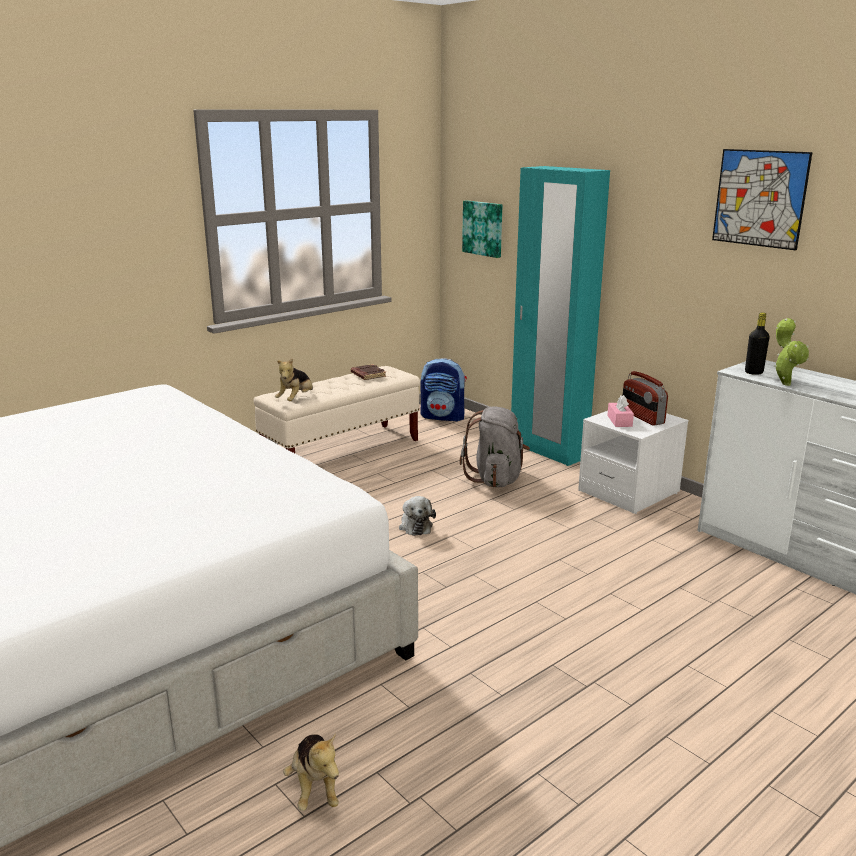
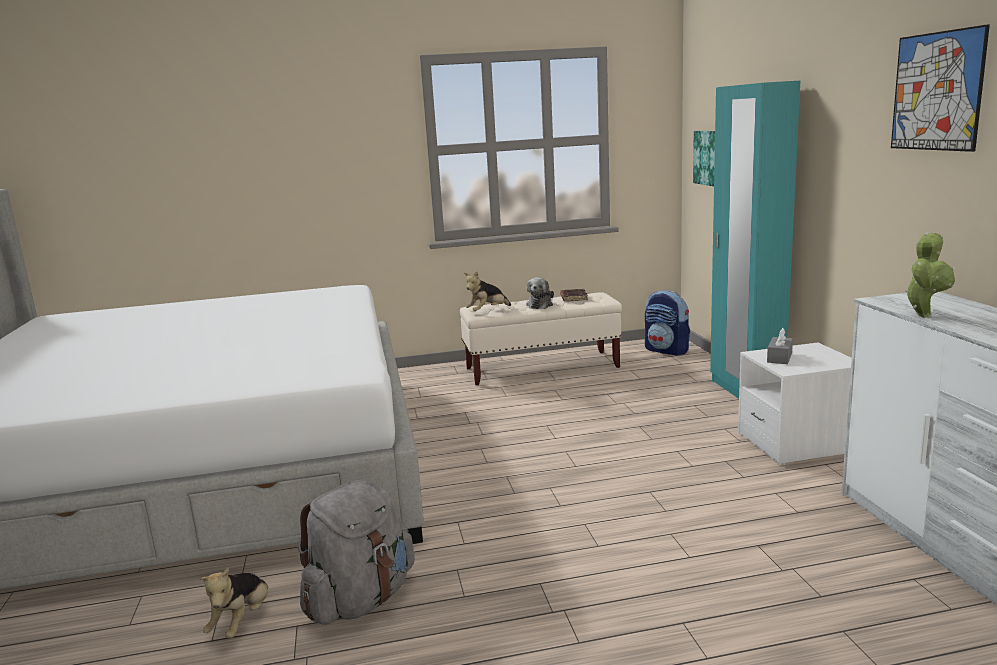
camera: 30 degrees right, 5 degrees down
(415, 526) = (541, 437): plush toy -> plush toy (540, 305)
(496, 479) = (661, 410): grey backpack -> grey backpack (361, 600)
(619, 421) = (779, 357): pink tissue box -> grey tissue box
(642, 417) = (812, 357): radio -> none
(753, 372) = (900, 302): black bottle -> none

